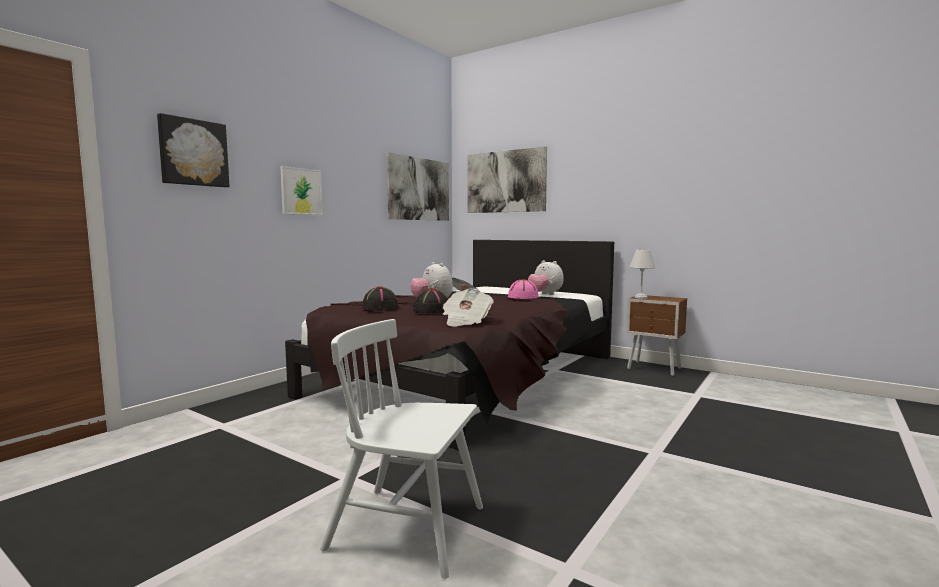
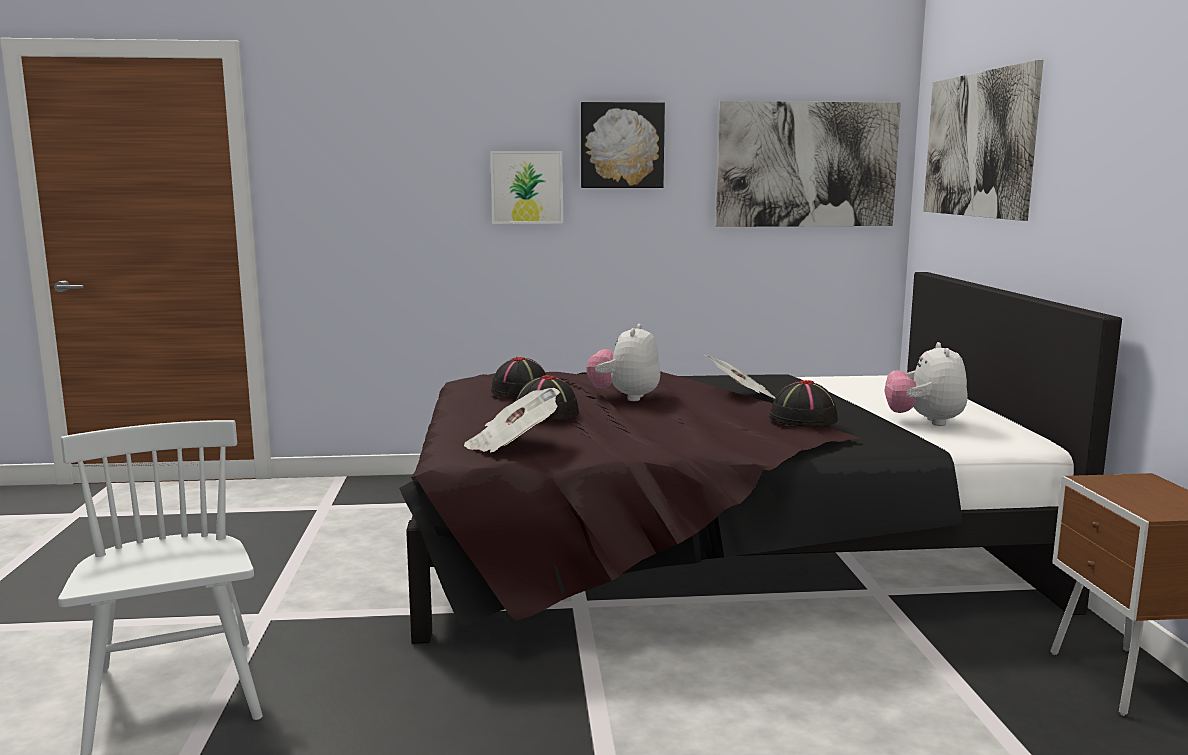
camera: 50 degrees right, 5 degrees up
(193, 152) = (358, 146): picture -> picture (621, 145)
(523, 297) = (802, 419): pink hat -> black hat
(641, 298) = (1103, 483): white table lamp -> none

